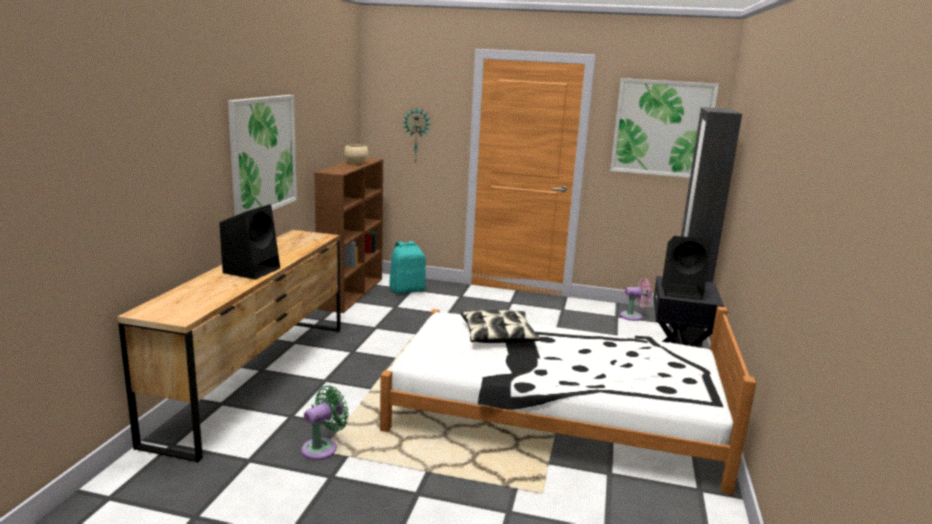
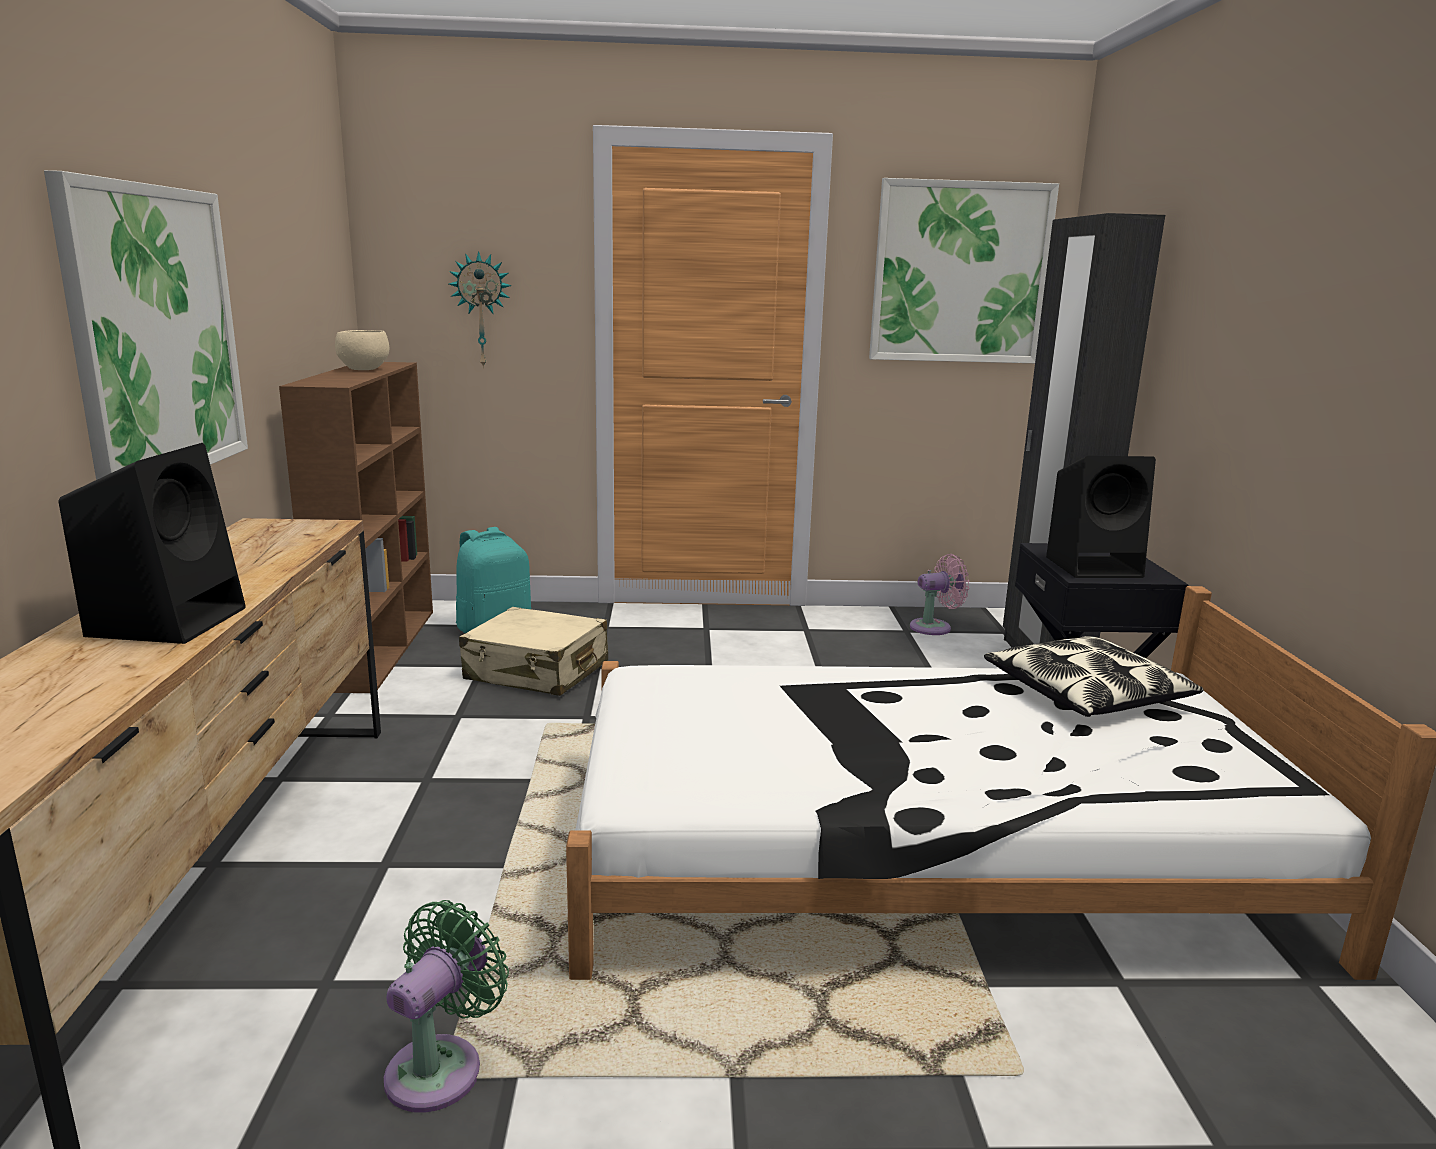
camera: 15 degrees left, 0 degrees up
(418, 313) = (537, 671): none -> beige suitcase
(498, 335) = (782, 702): pillow -> pillow (1086, 694)

